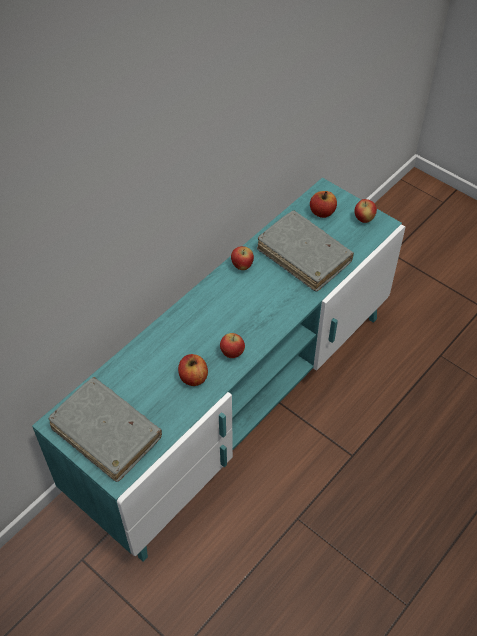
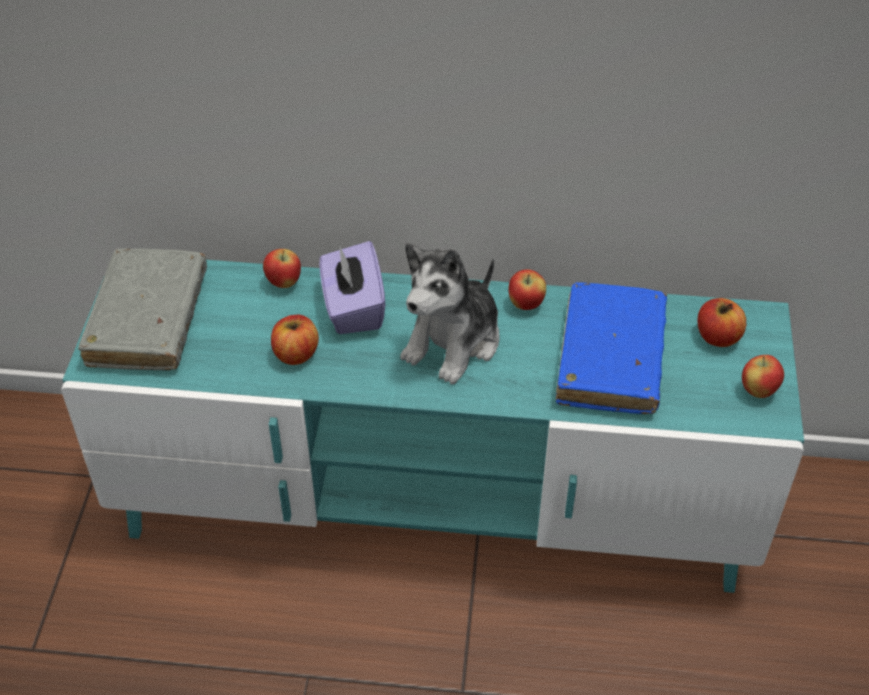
camera: 55 degrees right, 5 degrees down
(182, 336) = (353, 308): none -> purple tissue box
(232, 353) = (367, 371): apple -> apple (284, 283)
(242, 308) = (454, 342): none -> plush toy
(304, 256) = (610, 359): grey book -> blue book

